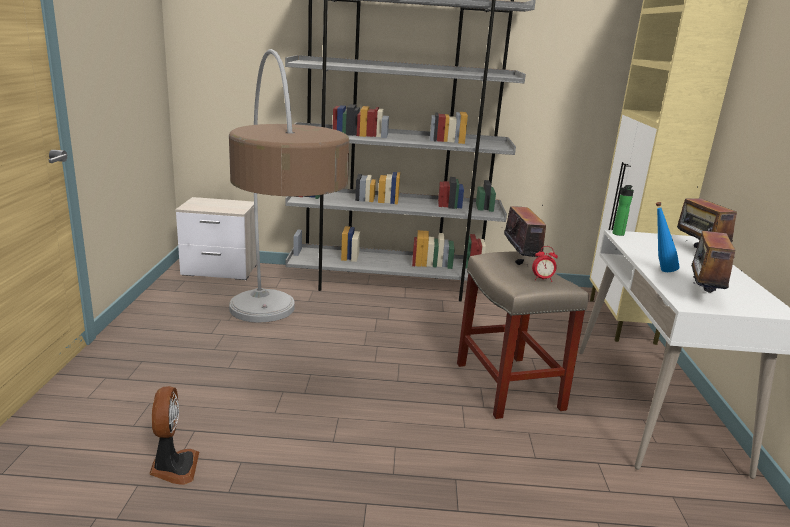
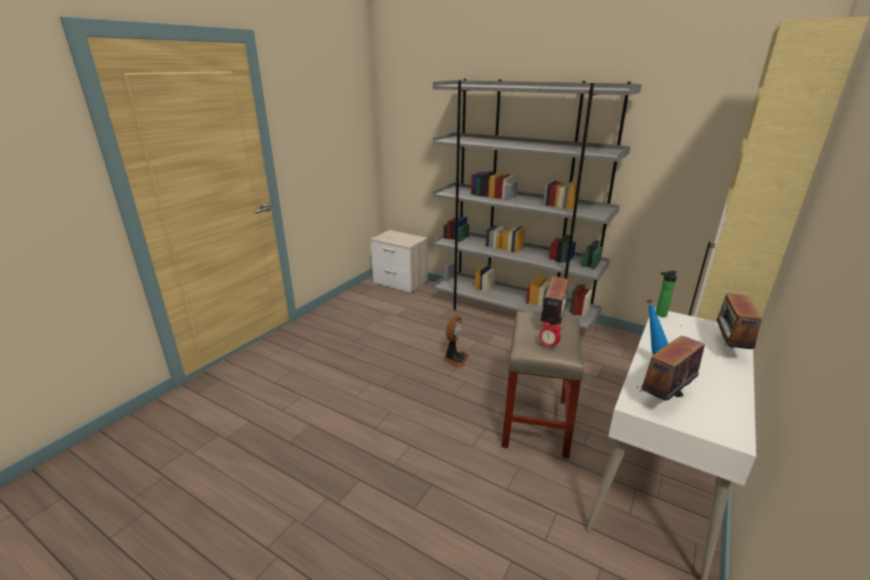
camera: 30 degrees right, 5 degrees up
(173, 467) = (274, 416): fan -> fan (454, 358)
(276, 351) = (390, 351): floor lamp -> none

